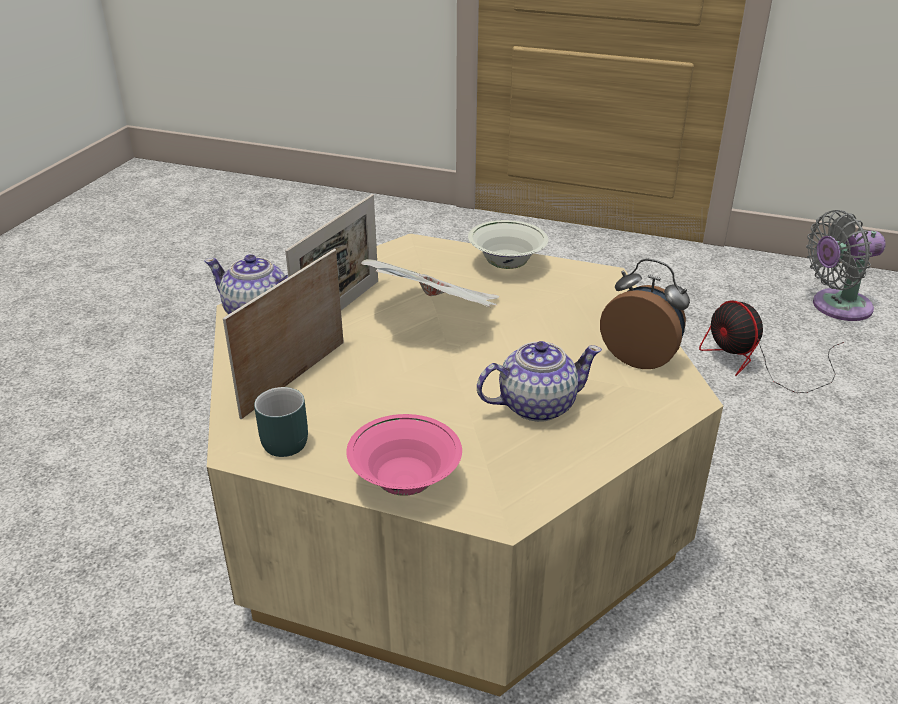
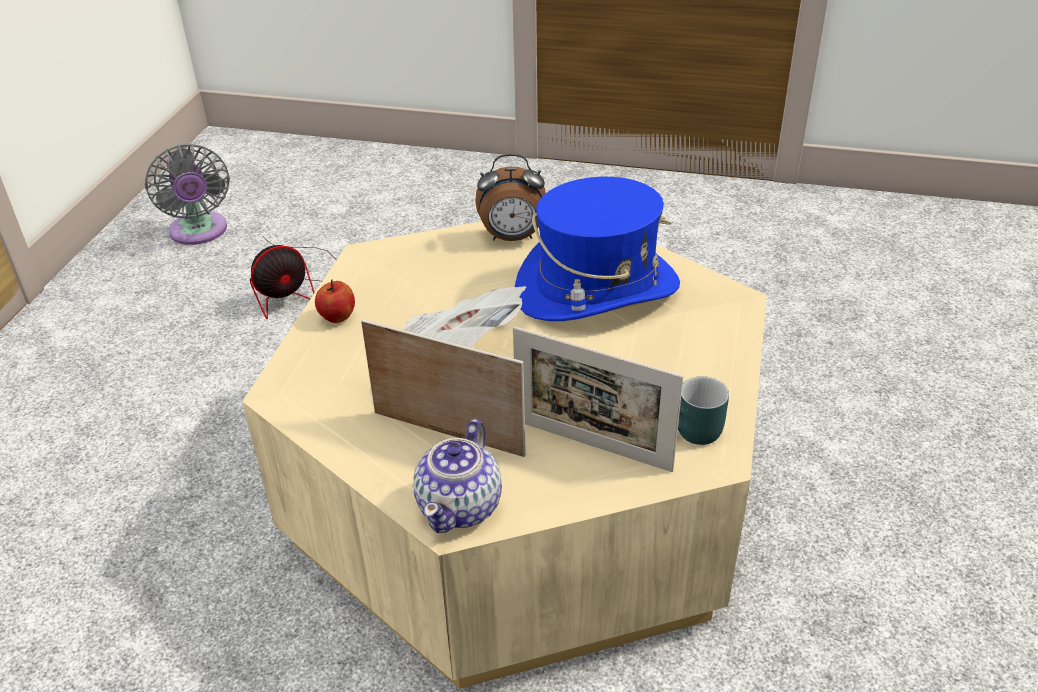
camera: 95 degrees left, 5 degrees up
(405, 483) = (723, 351): pink bowl -> none
(506, 265) = (337, 317): white bowl -> apple
(535, 405) = (597, 289): teapot -> blue hat
(641, 357) = (512, 238): alarm clock -> alarm clock turned 120 degrees counterclockwise

